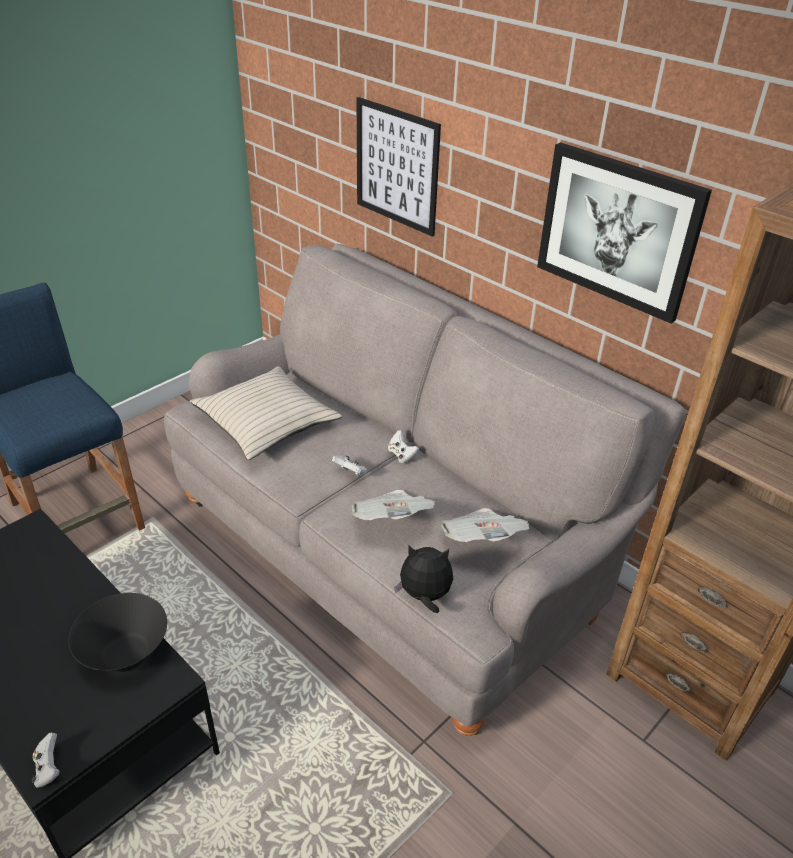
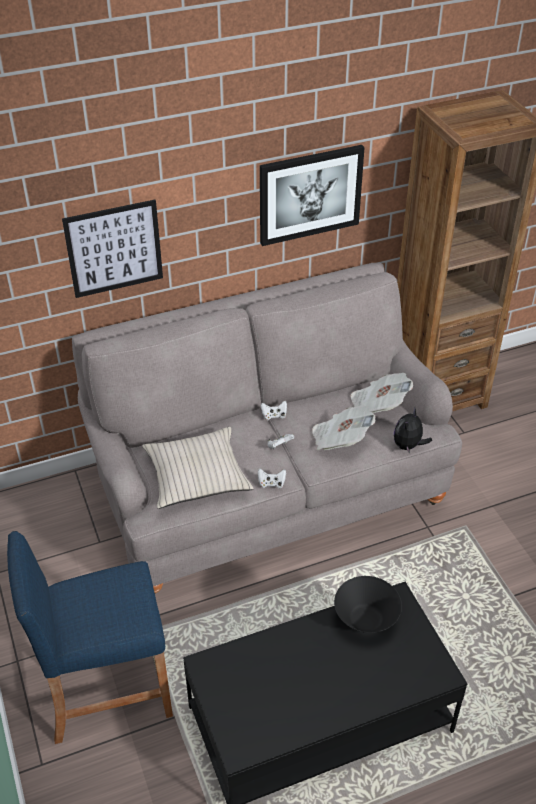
camera: 65 degrees left, 5 degrees up
(48, 769) = (443, 672): white game controller -> white game controller (271, 483)

